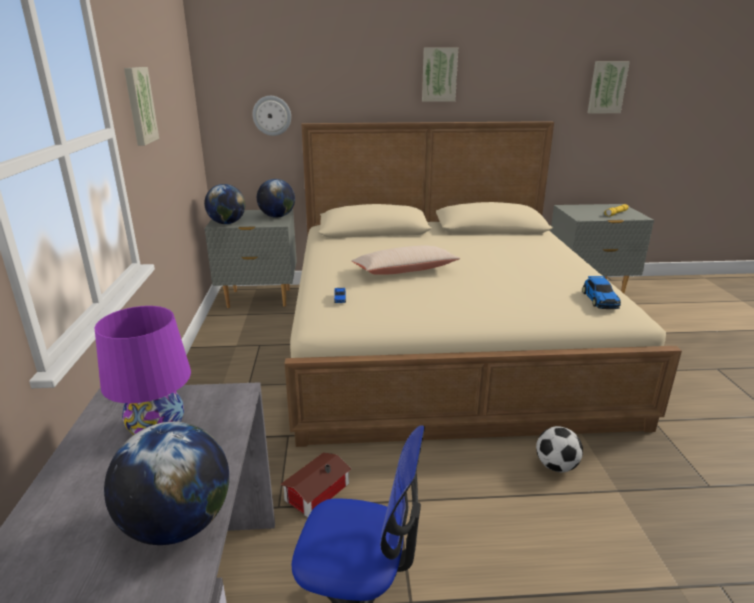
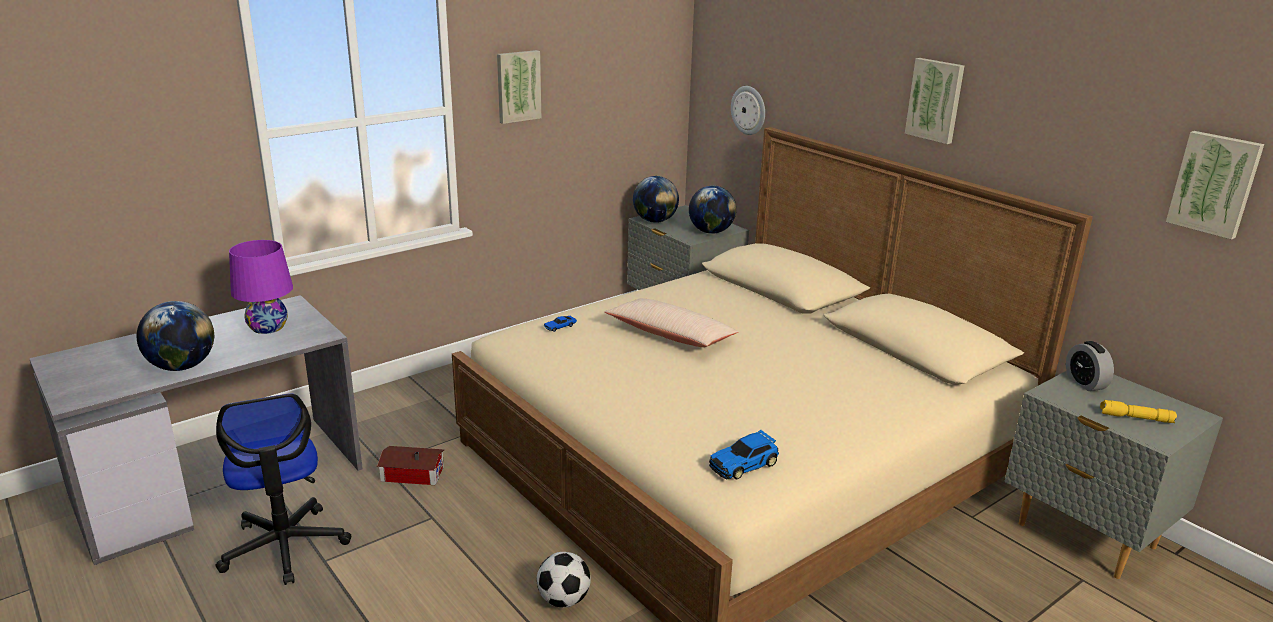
camera: 55 degrees right, 0 degrees up
(576, 210) = (1085, 383): none -> alarm clock

